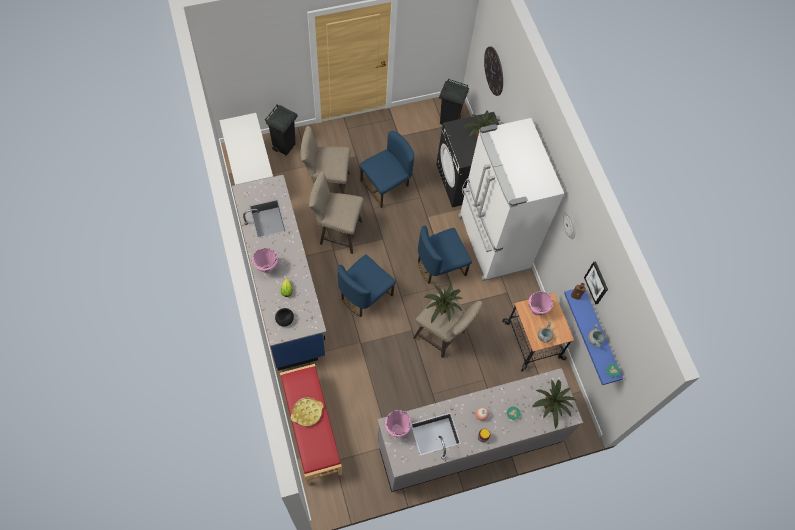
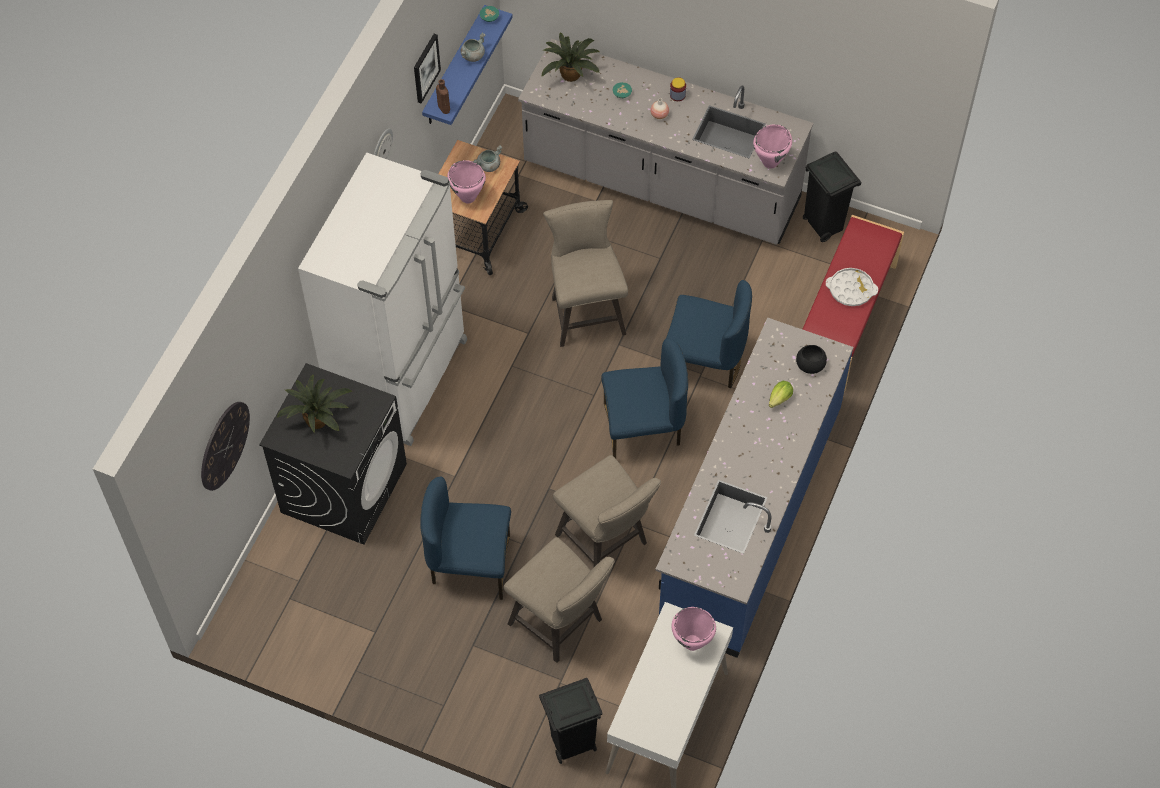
camera: 135 degrees left, 5 degrees down
(267, 268) = (785, 445): pink cooking pot -> pink cooking pot (692, 643)
(307, 412) = (851, 289): yellow tray -> white tray
(440, 266) = (503, 397): blue chair -> blue chair (703, 362)
(442, 308) = (584, 273): potted plant -> none
(449, 121) = (271, 601): black trash can -> black trash can (823, 225)

